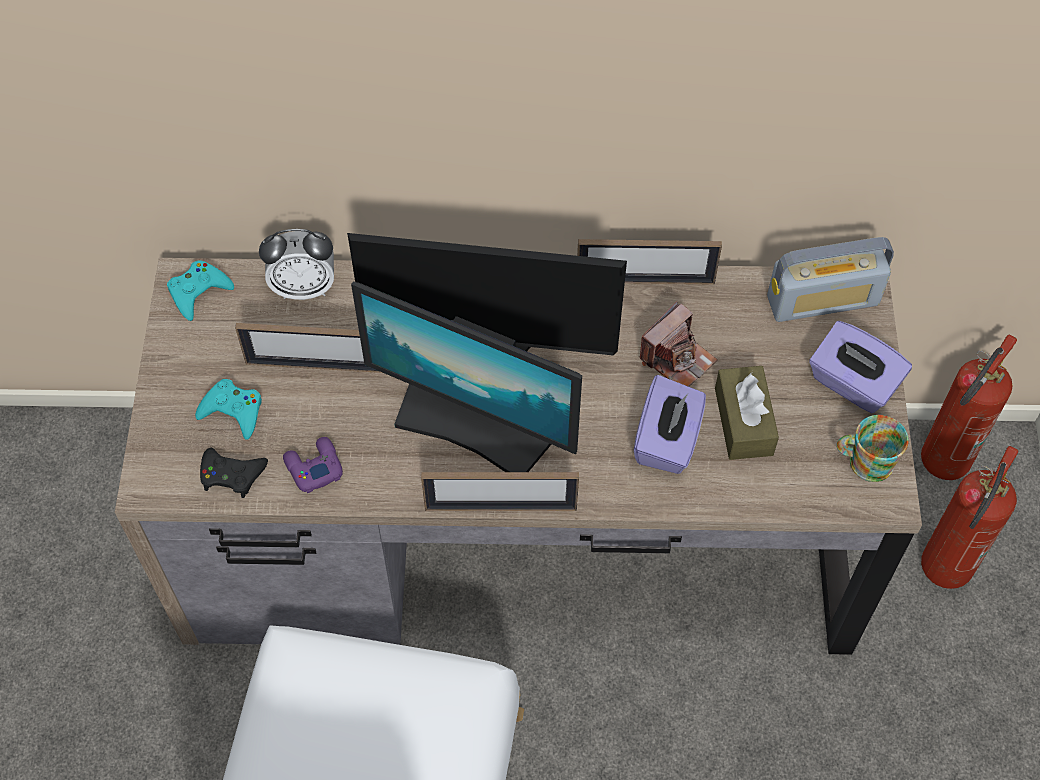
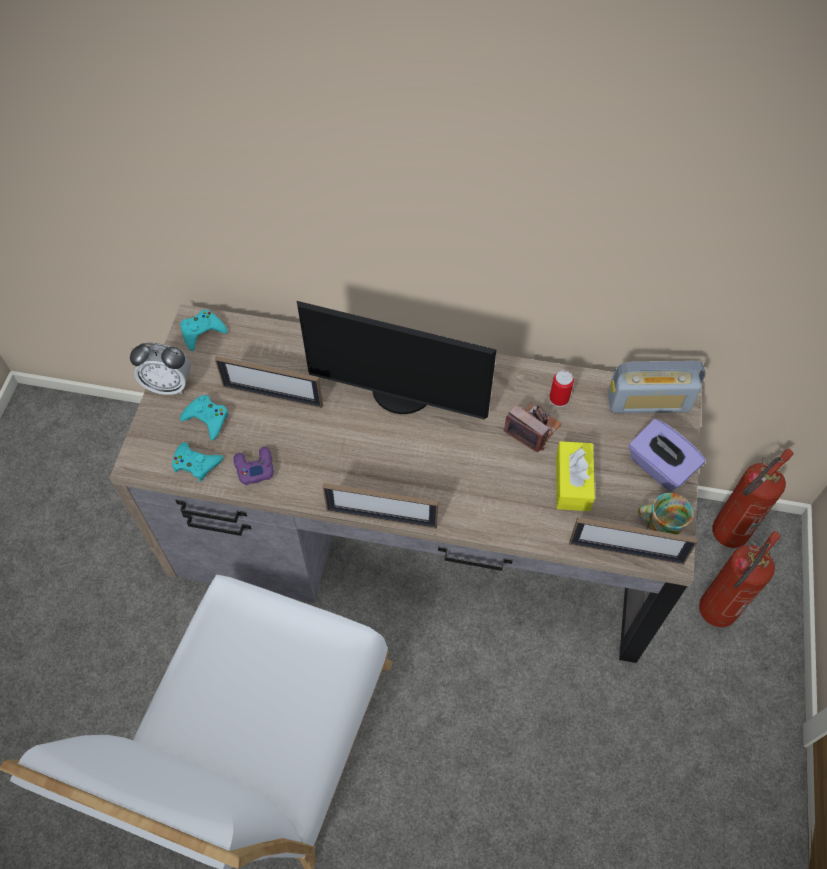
camera: 10 degrees right, 0 degrees up
(231, 475) = (196, 464): black game controller -> turquoise game controller
(304, 287) = (276, 339): alarm clock -> alarm clock (169, 385)
(473, 426) = (374, 455): monitor -> none
(645, 281) = (519, 369): picture frame -> picture frame (626, 552)
(667, 441) = (513, 488): purple tissue box -> none
(677, 358) = (532, 429): camera -> camera turned 105 degrees counterclockwise
(704, 313) = (558, 399): none -> can
(743, 421) = (572, 482): brown tissue box -> yellow tissue box

